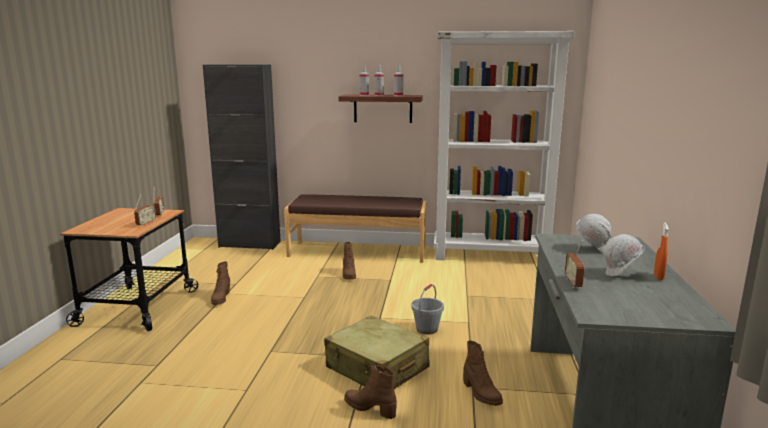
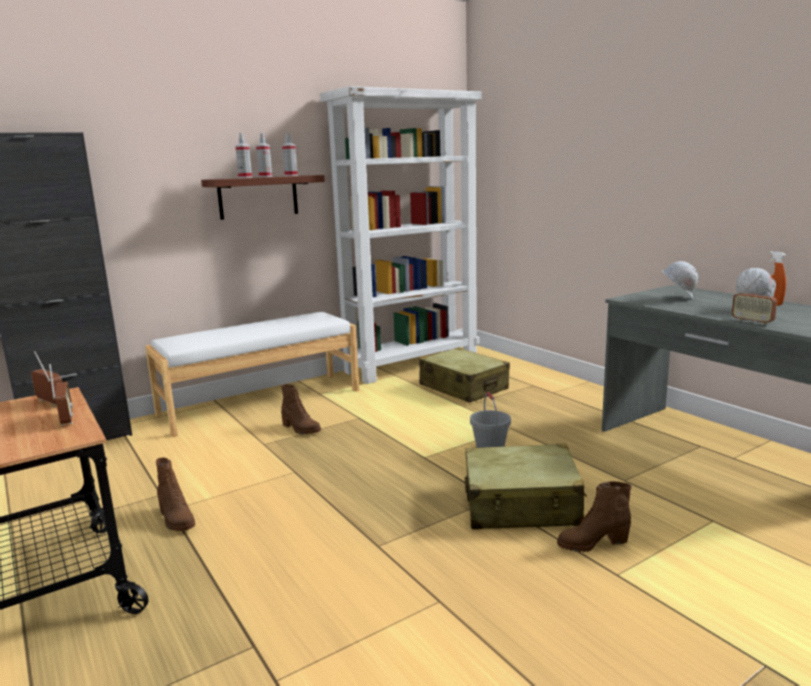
camera: 40 degrees left, 0 degrees up
(357, 251) = (260, 402): brown bench -> white bench
(481, 394) = (641, 482): brown boot -> none
(493, 283) = (463, 387): none -> beige suitcase

